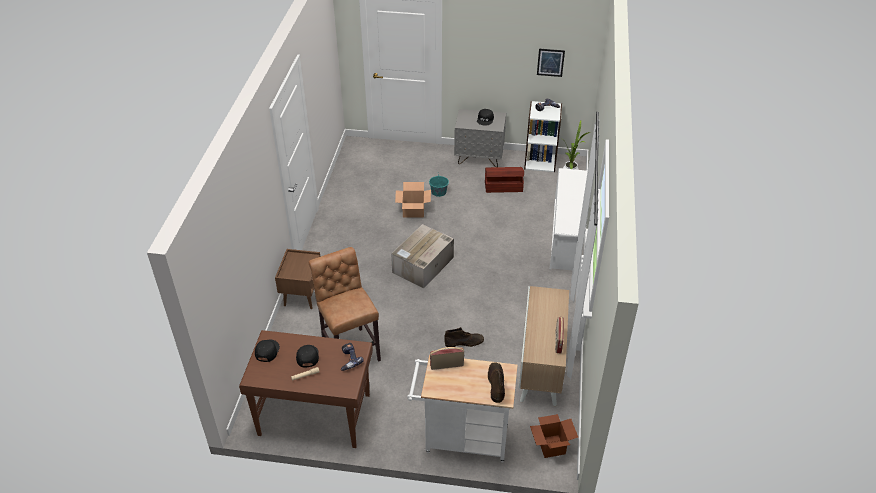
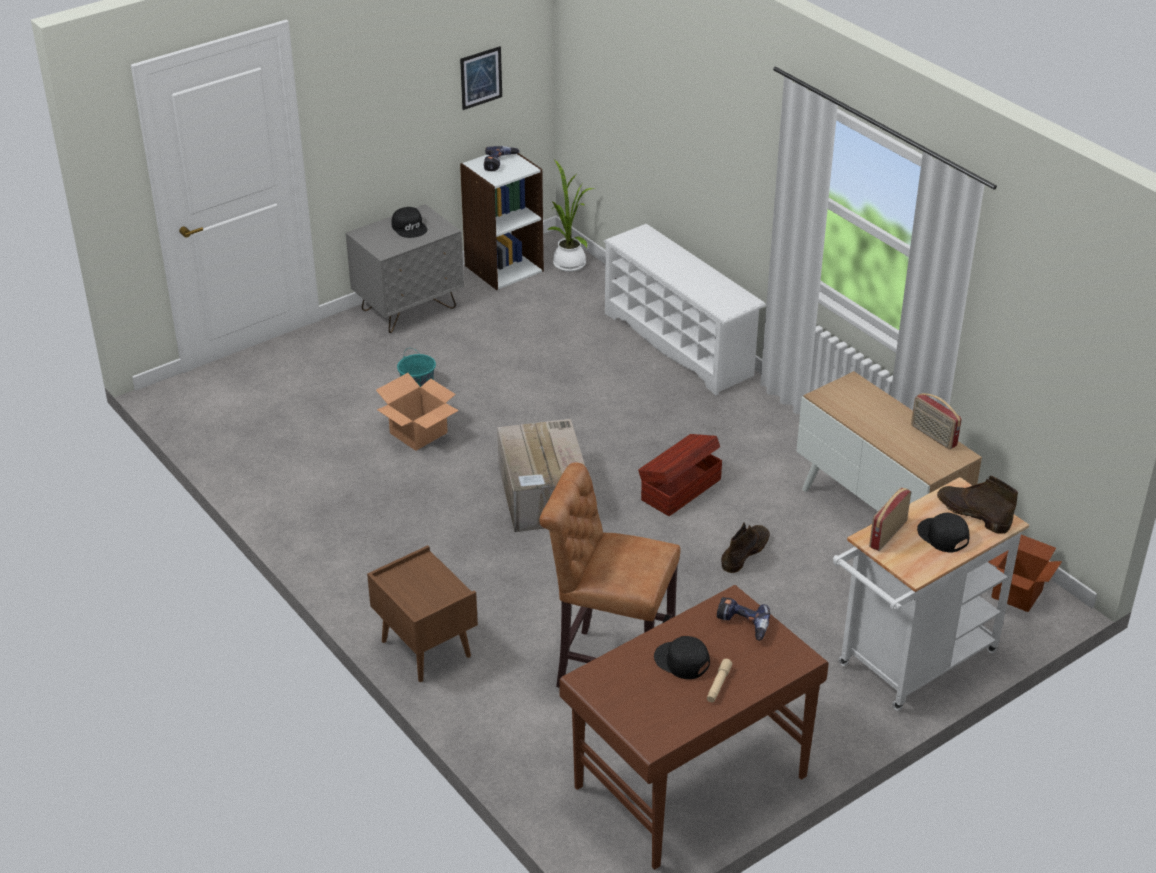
camera: 45 degrees left, 5 degrees down
(266, 351) = (615, 696): black cap -> black cap (942, 536)
(503, 186) = (500, 328): brown storage box -> brown storage box (679, 489)

